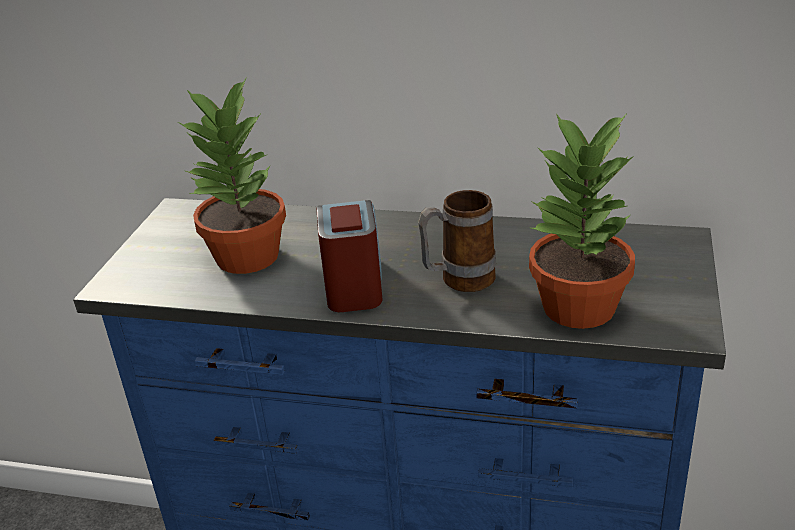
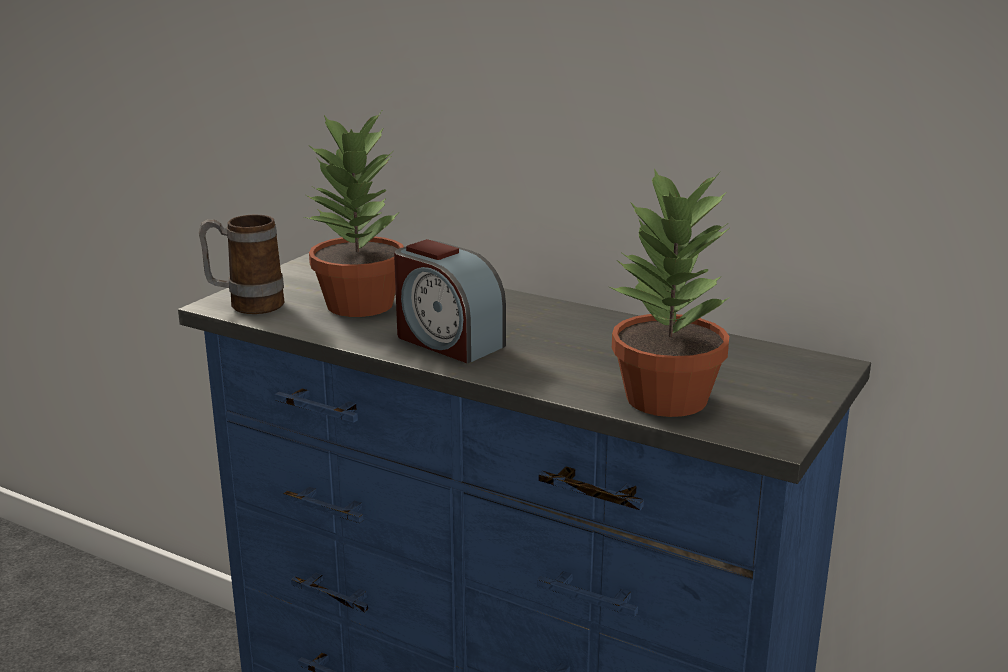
camera: 15 degrees right, 10 degrees down
(353, 283) = (447, 341): alarm clock -> alarm clock turned 120 degrees clockwise
(458, 281) = (555, 357): mug -> mug (246, 305)

